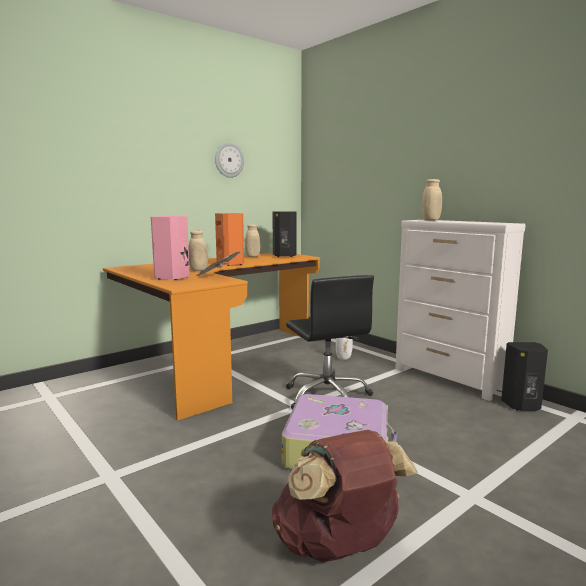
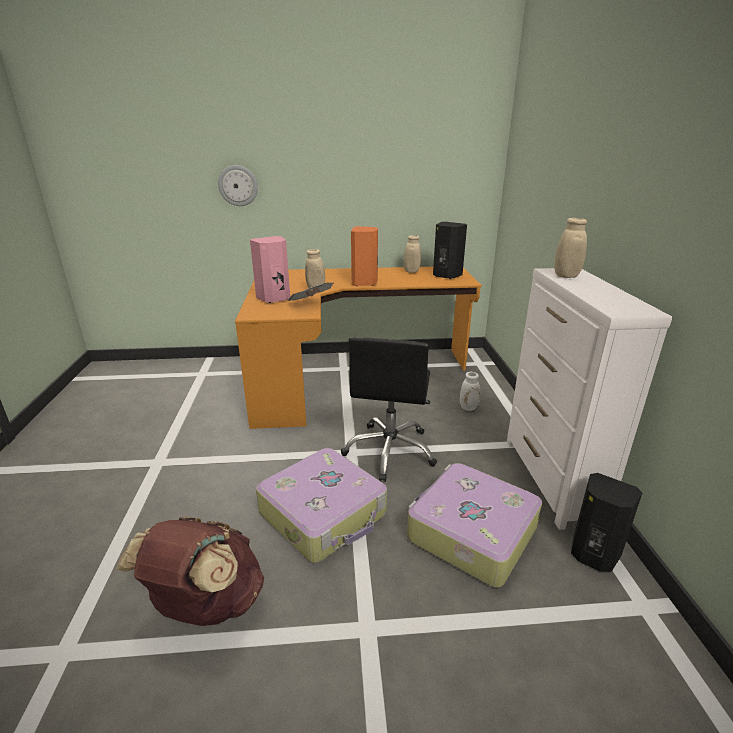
camera: 35 degrees right, 15 degrees up
(229, 160) = (400, 158): wall clock -> wall clock (238, 185)
(448, 421) = (470, 533): none -> suitcase

